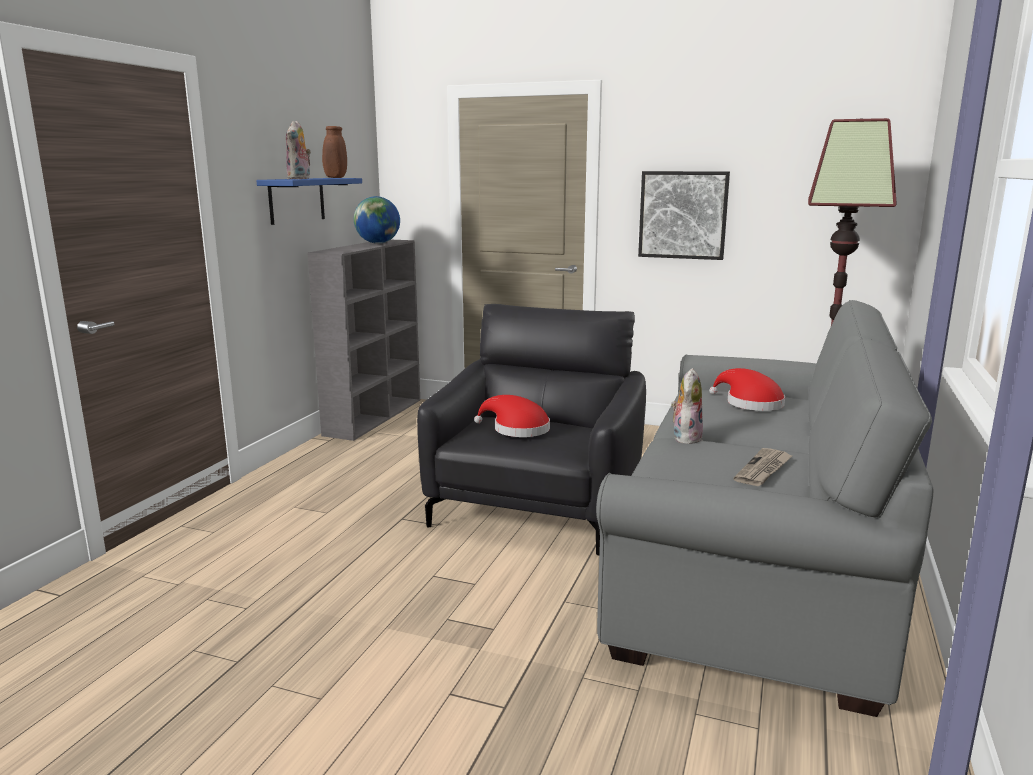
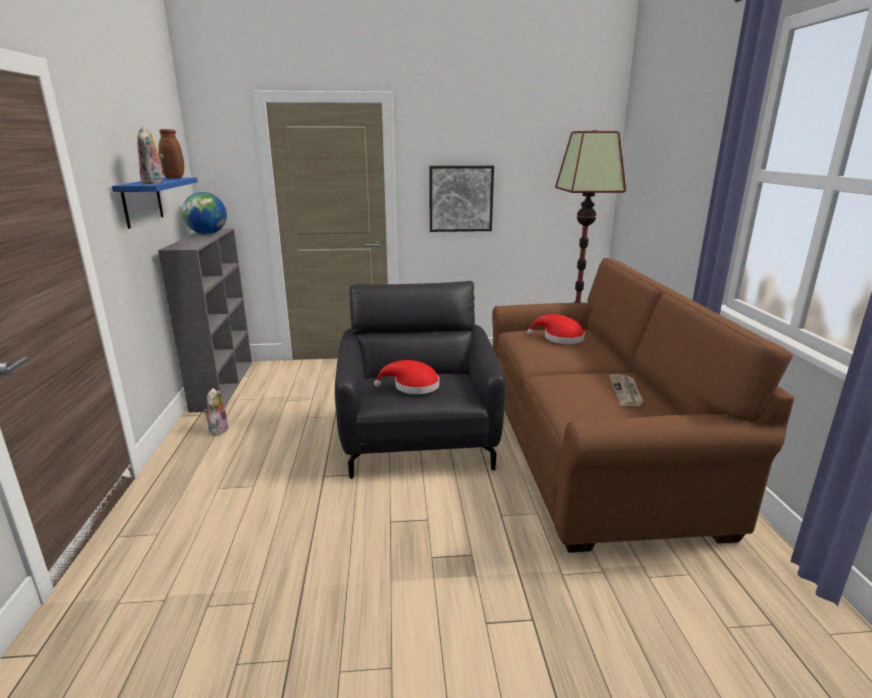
camera: 25 degrees left, 5 degrees up
(685, 438) = (550, 374): plush toy -> plush toy (218, 429)
(752, 563) = (590, 450): grey sofa -> brown sofa

